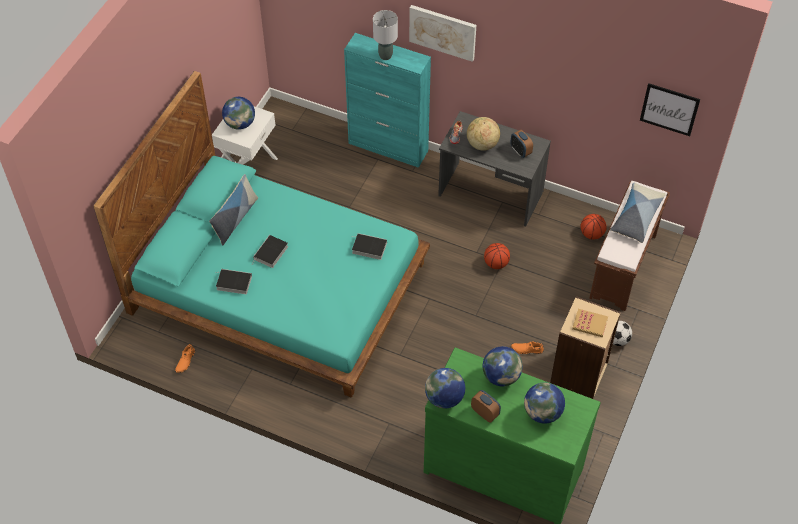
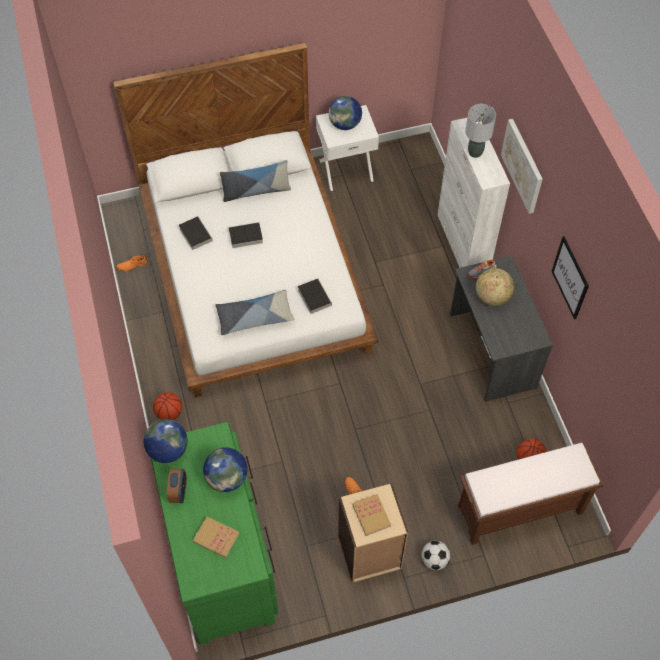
camera: 50 degrees right, 5 degrees up
(280, 286) = (254, 273): turquoise bed -> white bed
(388, 147) = (462, 244): turquoise cabinet -> white cabinet
(496, 263) = (423, 406): basketball -> basketball (169, 413)
(520, 151) = (515, 330): alarm clock -> none
(542, 413) = (216, 537): globe -> book
(636, 217) = (542, 475): pillow -> pillow (254, 316)
(669, 109) = (633, 403): picture -> picture (570, 278)

